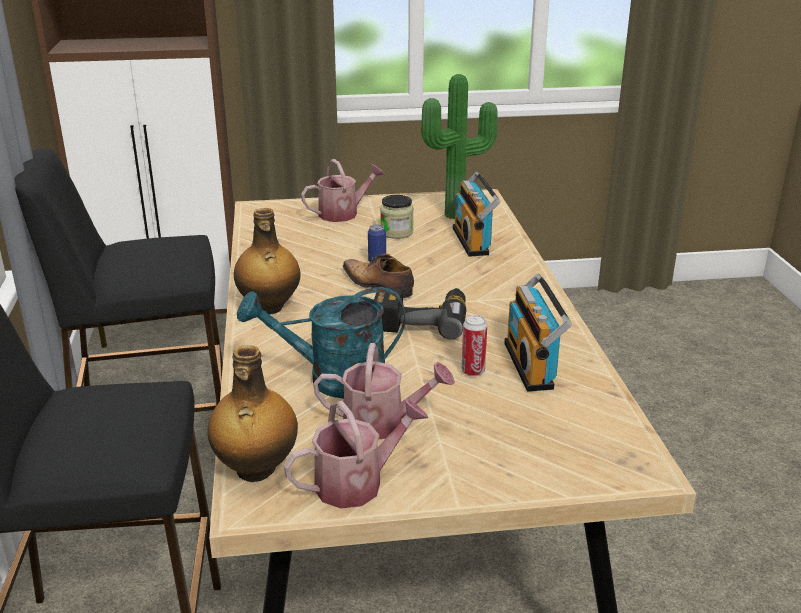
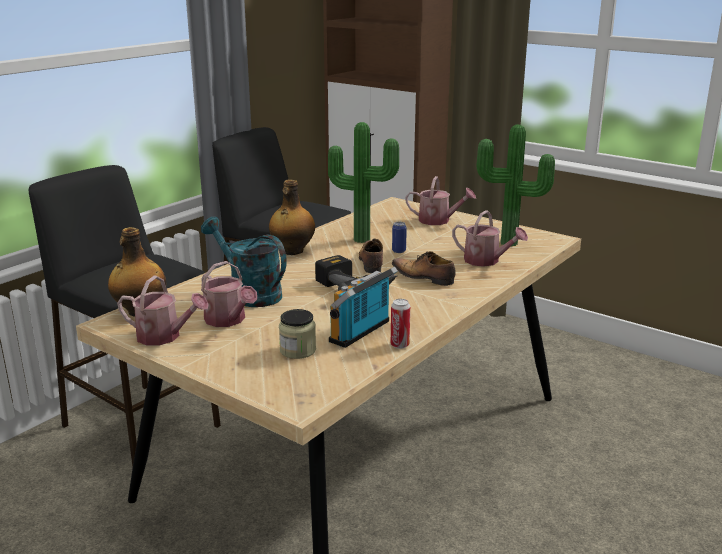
camera: 45 degrees right, 5 degrees down
(311, 262) = (362, 238): none -> potted plant
(396, 232) = (447, 240): jar -> jar (298, 350)
(459, 281) = (423, 277): none -> shoe
(473, 371) = (323, 320): can -> can (399, 345)
(474, 241) = (486, 261): radio -> watering can

